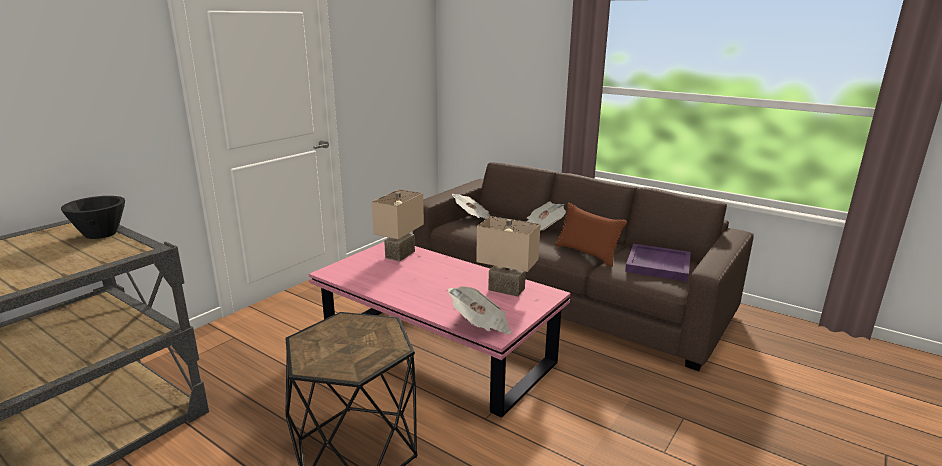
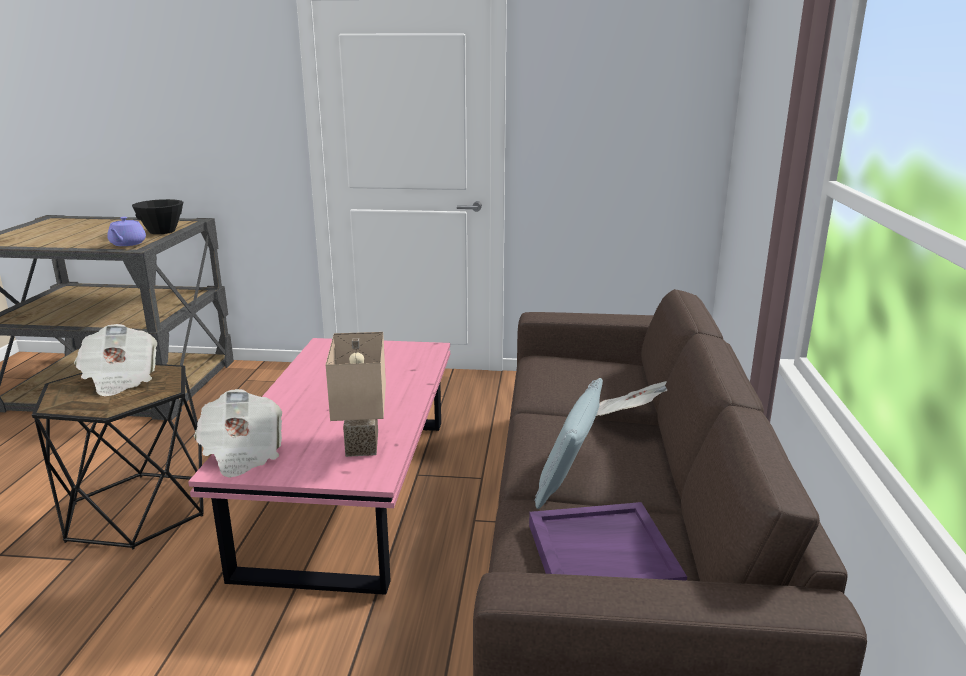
camera: 60 degrees right, 0 degrees up
(122, 250) = (127, 244): none -> purple teapot
(399, 254) = (407, 359): beige table lamp -> none
(473, 218) = (594, 364): newspaper -> newspaper (120, 379)
(587, 254) = (568, 477): brown pillow -> blue pillow

